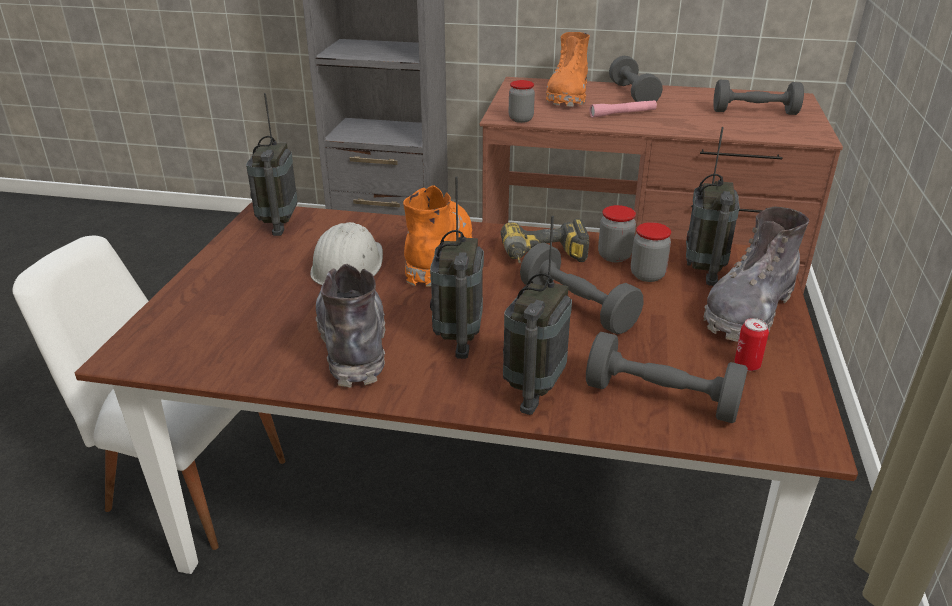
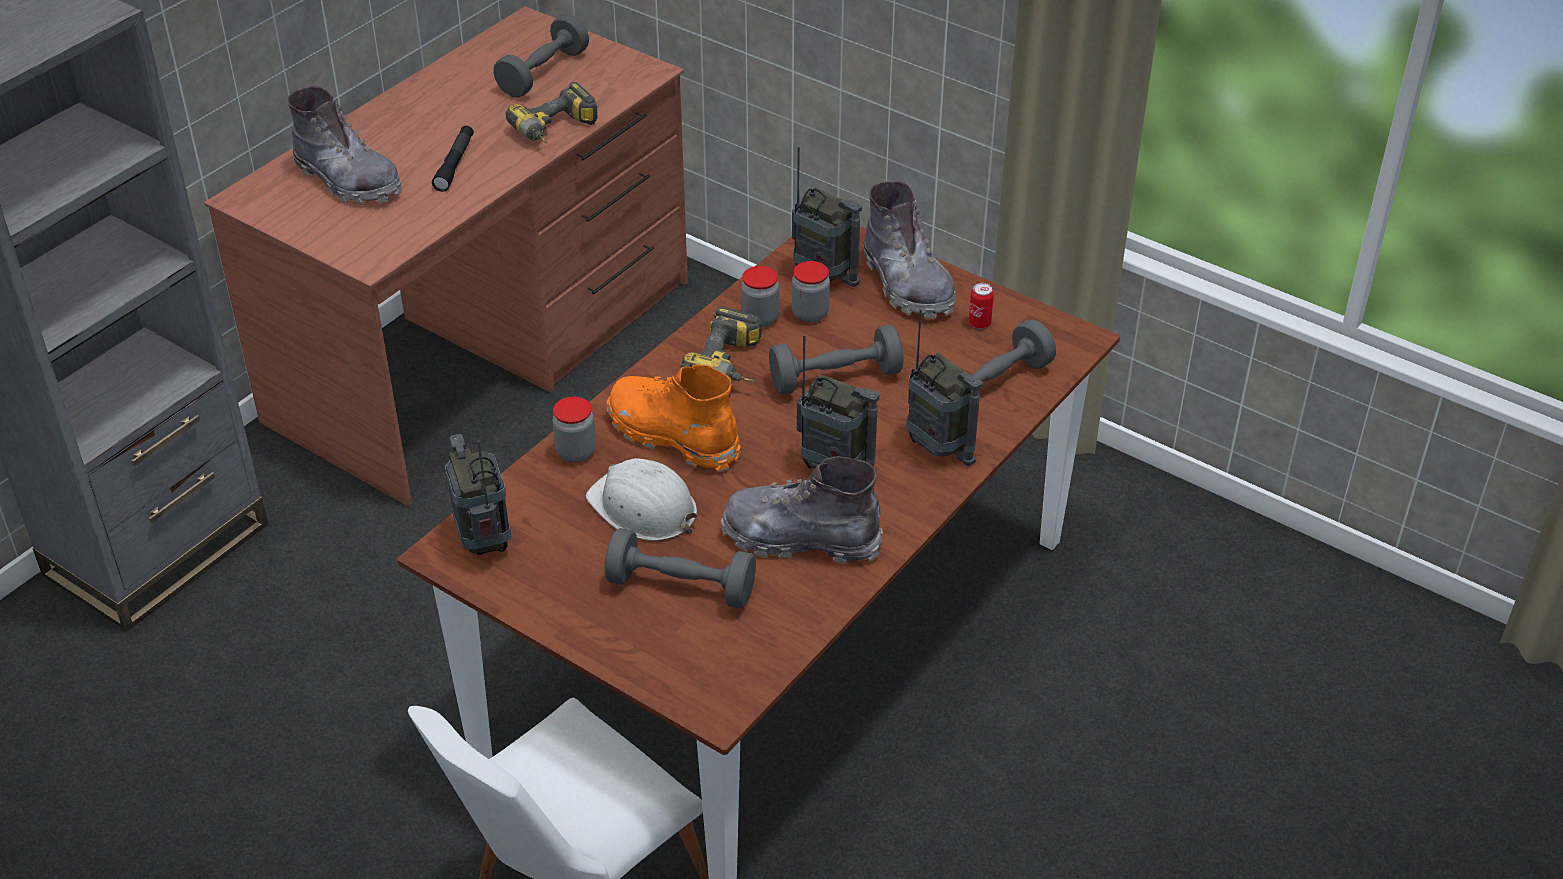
camera: 65 degrees left, 10 degrees up
(278, 222) = (484, 542): radio -> radio turned 135 degrees counterclockwise
(521, 119) = (393, 248): jar -> jar (576, 452)
(568, 96) = (348, 180): orange boot -> grey boot
(622, 114) = (455, 164): pink flashlight -> black flashlight
(633, 94) = (395, 128): grey dumbbell -> grey dumbbell (681, 587)
(701, 129) = (557, 131): none -> power drill

